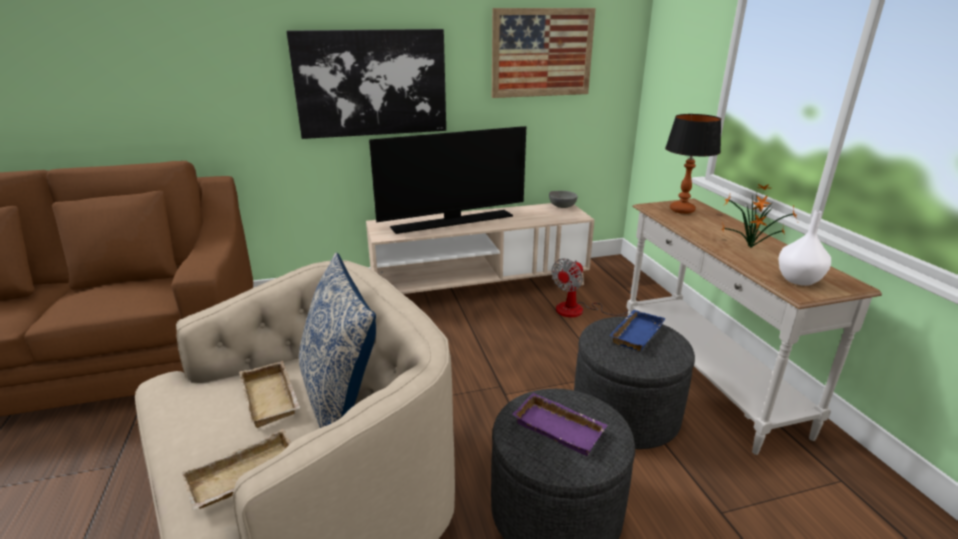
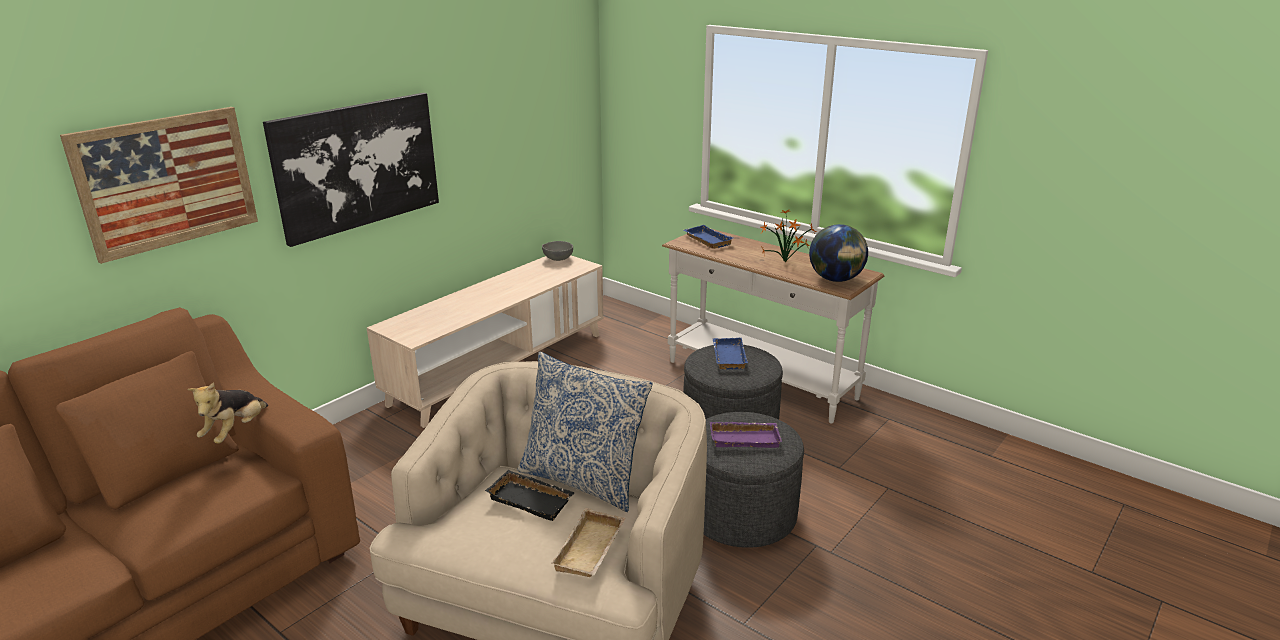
camera: 35 degrees left, 0 degrees up
(164, 259) = (236, 431): none -> plush toy
(273, 398) = (532, 499): beige tray -> black tray
(453, 222) = (468, 303): television -> none
(542, 53) = (515, 101): picture -> picture (167, 181)
(580, 310) = (618, 361): fan -> none
(681, 210) = (706, 240): table lamp -> blue tray
(799, 280) = (836, 279): white vase -> globe

